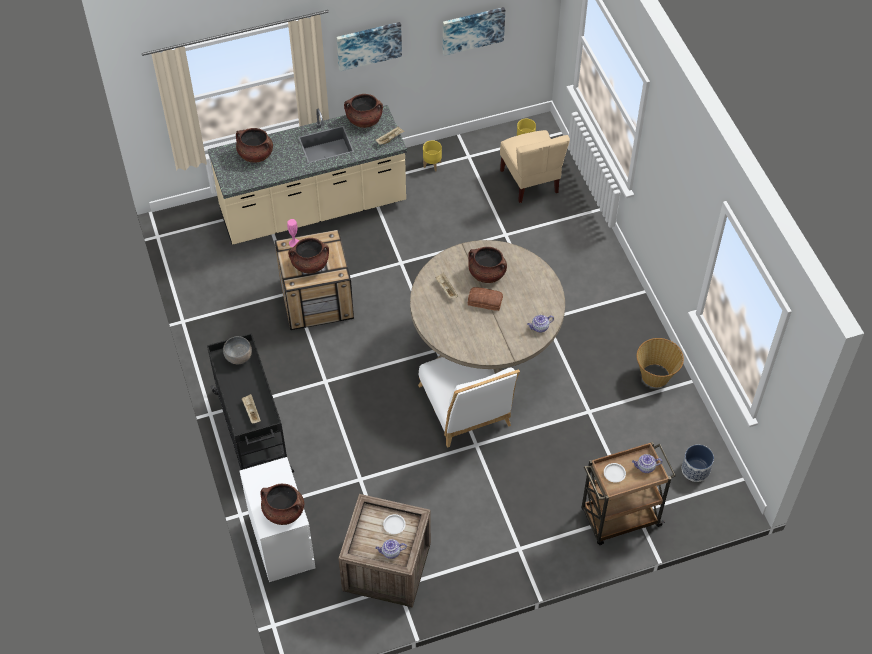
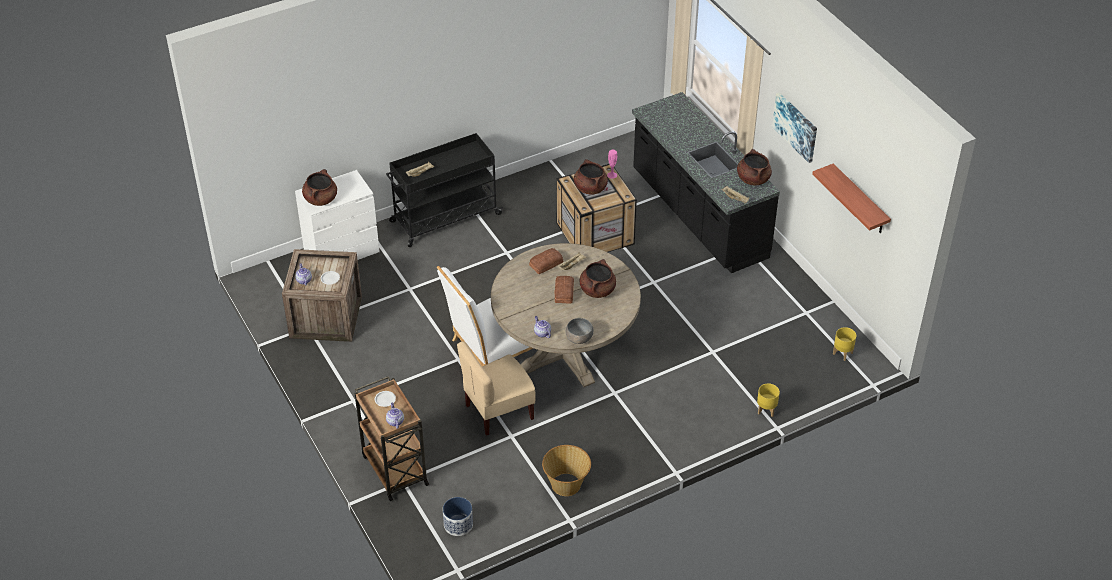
camera: 80 degrees right, 10 degrees down
(238, 356) = (474, 157): grey bowl -> grey bowl (579, 338)
(255, 154) = (685, 119): brown cooking pot -> none
(313, 209) = (698, 215): beige counter -> black counter
(432, 165) = (784, 287): yellow planter -> yellow planter (766, 410)
(439, 311) = (545, 264): none -> bread
(472, 30) = (859, 200): picture -> shelf
(530, 181) = (790, 363): beige chair -> beige chair (498, 411)

